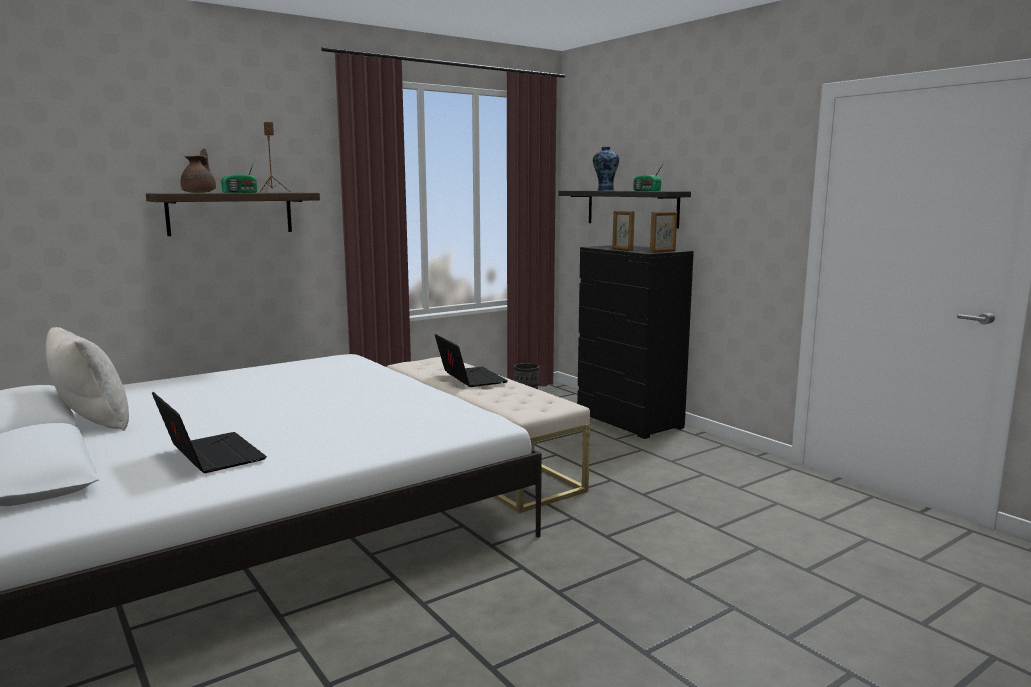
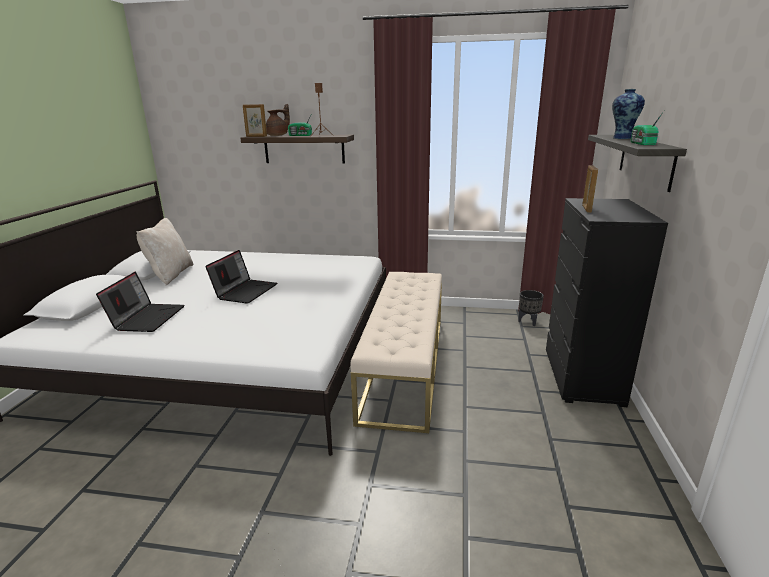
camera: 45 degrees right, 10 degrees up
(469, 378) = (405, 301): laptop -> laptop (245, 291)
(663, 251) = (619, 219): picture frame -> picture frame (256, 136)

